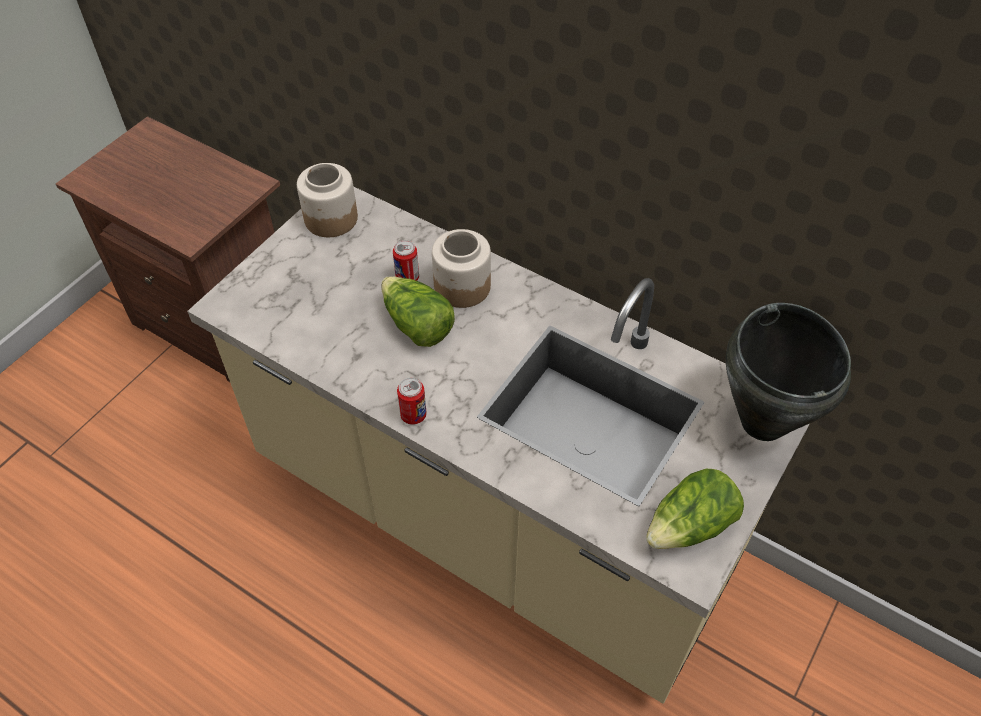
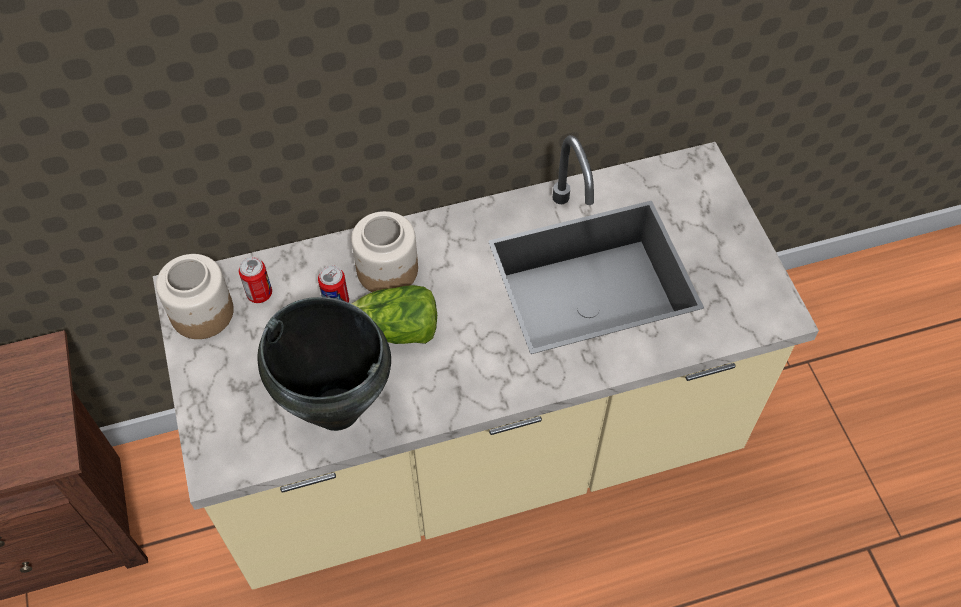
camera: 50 degrees left, 5 degrees up
(413, 415) = (487, 396): can -> can (259, 294)
(690, 526) = (746, 290): lettuce -> none
(763, 421) = (699, 180): black cooking pot -> black cooking pot (336, 408)

